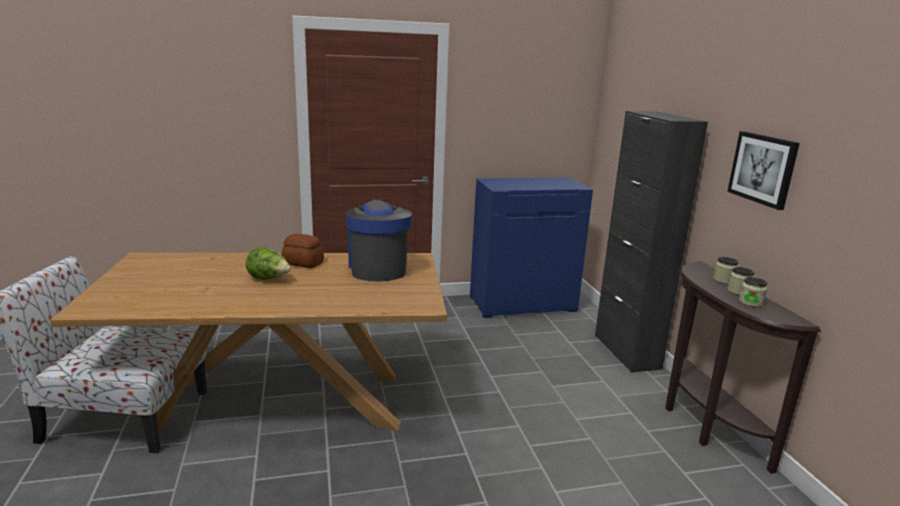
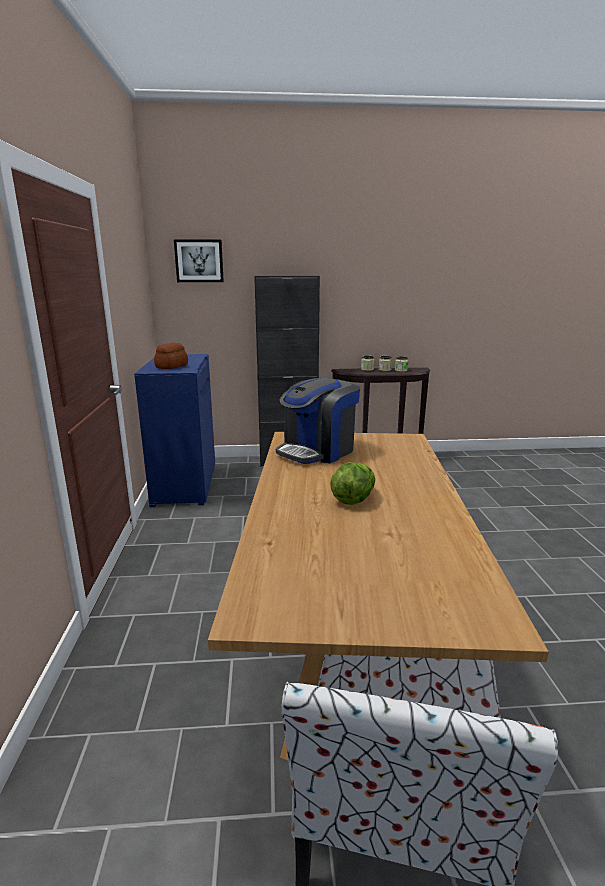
camera: 80 degrees left, 0 degrees up
(303, 262) = (297, 483): bread -> bread (171, 366)
(377, 268) = (317, 451): coffee machine -> coffee machine turned 45 degrees counterclockwise
(763, 169) = (369, 297): picture -> picture (199, 261)

